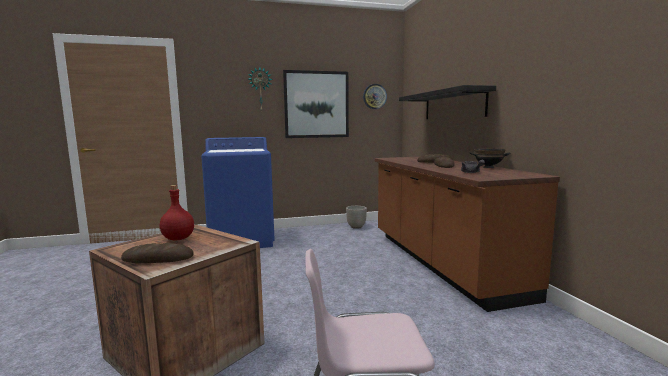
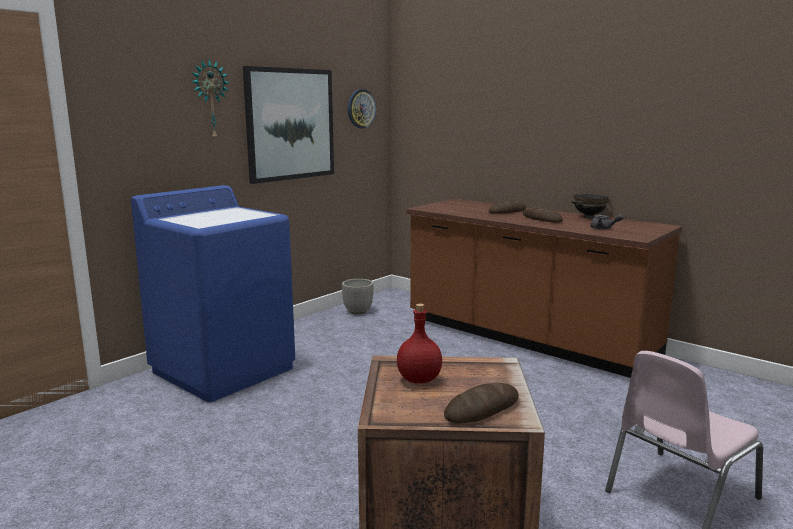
camera: 35 degrees left, 5 degrees up
(453, 105) = (508, 133): black shelf -> none

